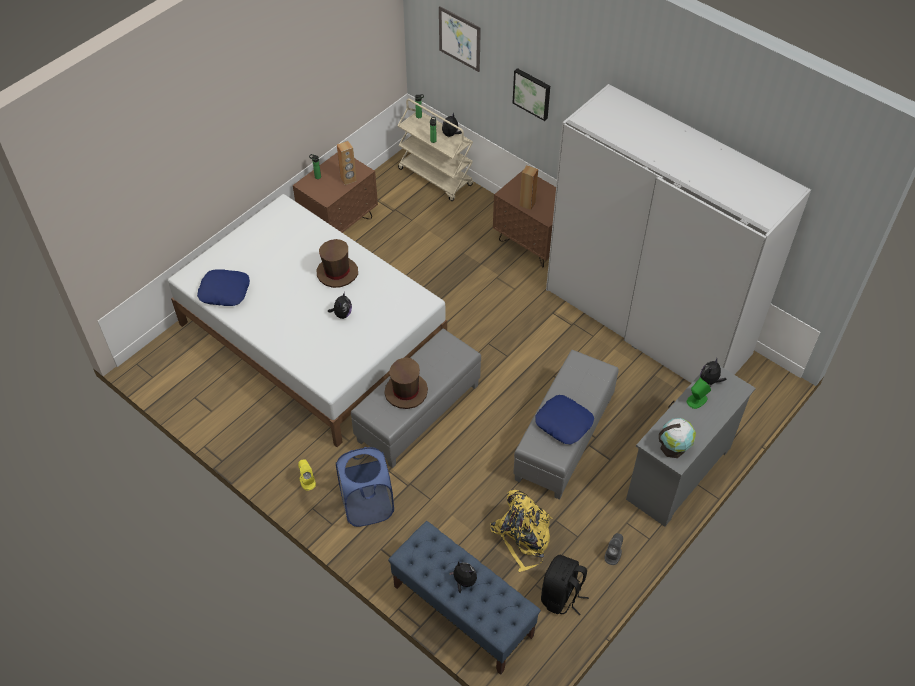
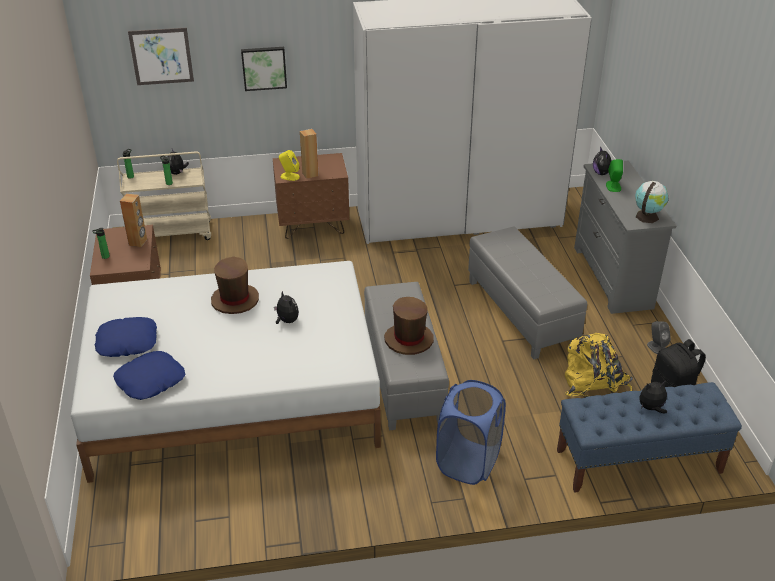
camera: 50 degrees left, 15 degrees down
(307, 481) = (396, 489): yellow speaker -> yellow speaker (289, 176)
(564, 422) = (539, 275): blue pillow -> blue pillow (127, 342)

